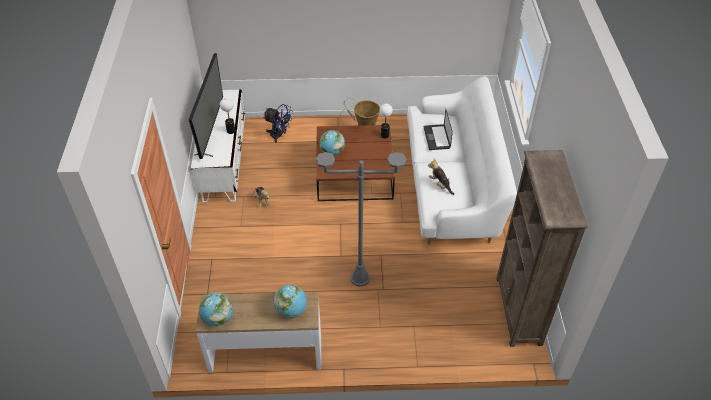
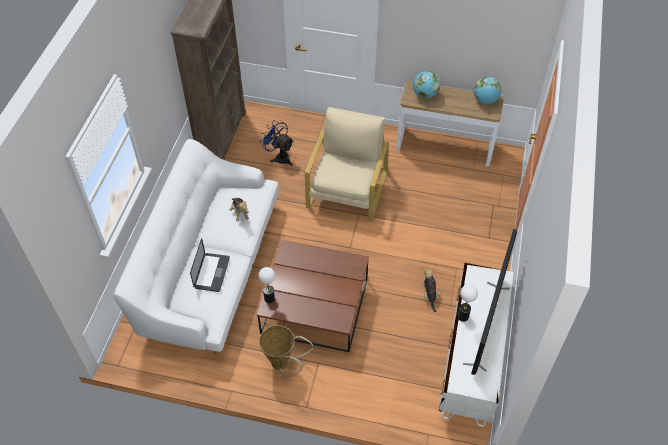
camera: 165 degrees left, 5 degrees up
(279, 135) = (394, 391): blue fan -> blue fan (279, 157)
(332, 152) = (340, 288): globe -> none
(360, 278) = (347, 189): grey floor lamp -> beige armchair

